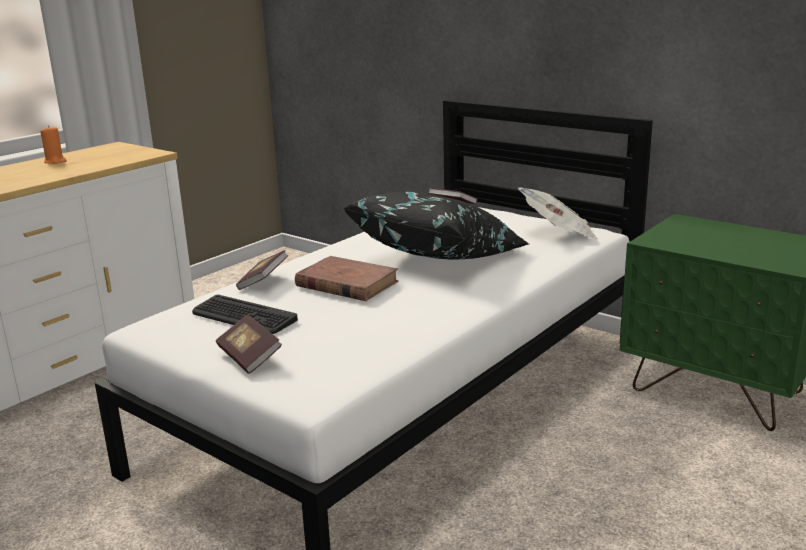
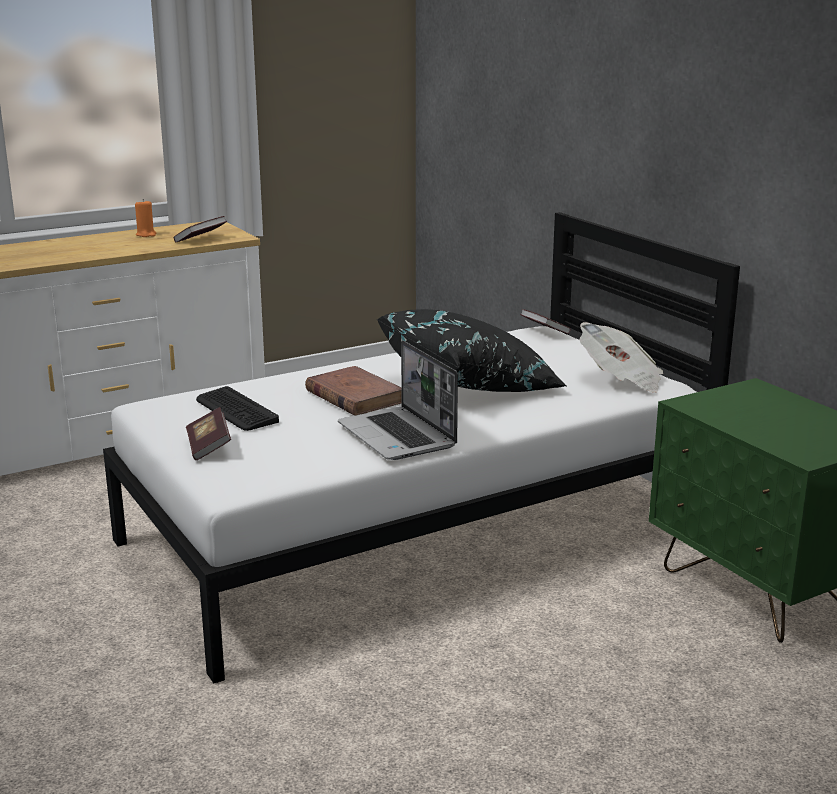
camera: 20 degrees right, 0 degrees up
(263, 281) = (282, 381): book -> book (201, 240)
(425, 312) = (398, 436): none -> laptop

